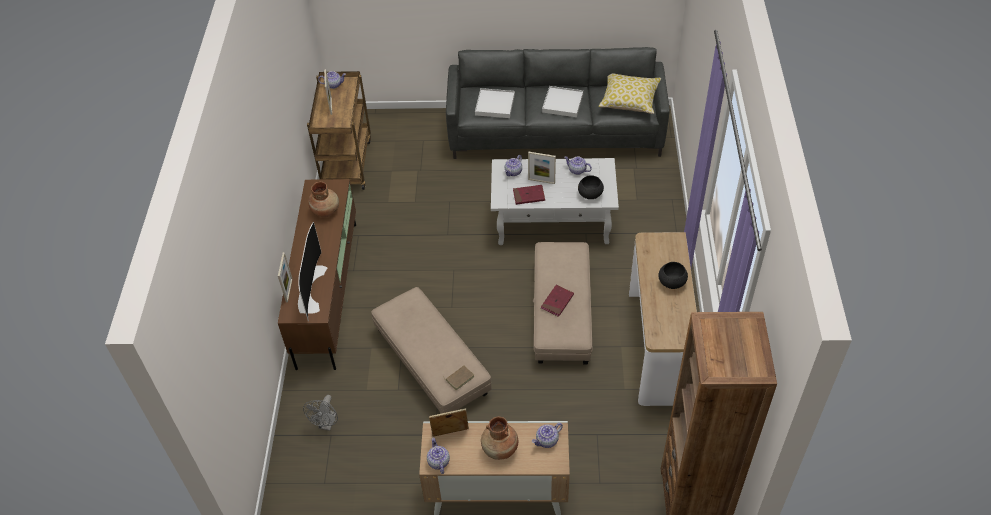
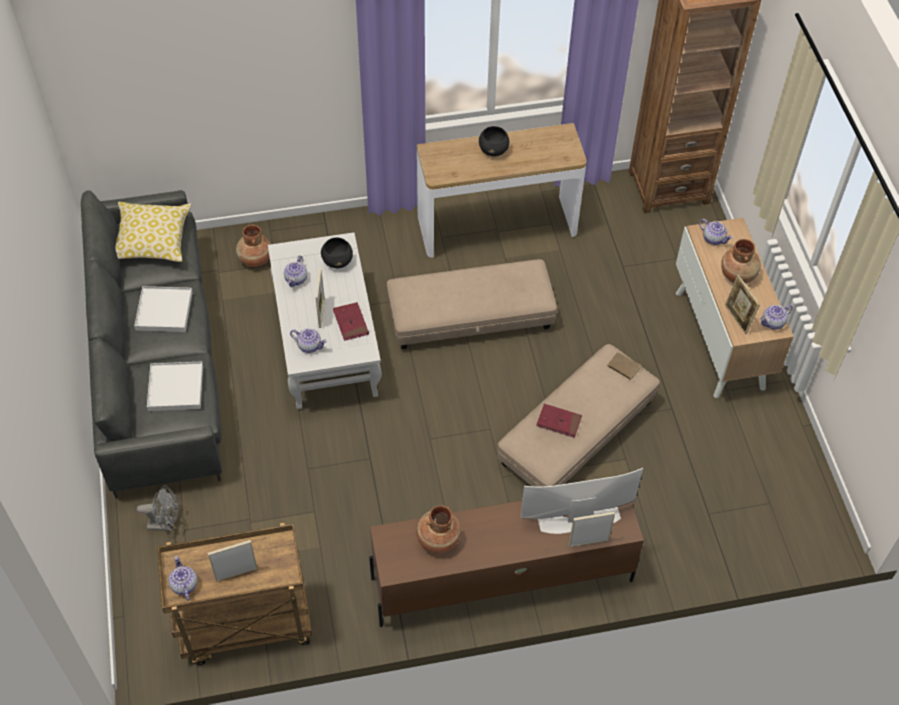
camera: 105 degrees left, 5 degrees up
(327, 424) = (696, 522): grey fan -> grey fan (165, 523)
(557, 301) = (490, 293): red book -> red book (559, 422)
(643, 188) = (255, 259): none -> brown vase

